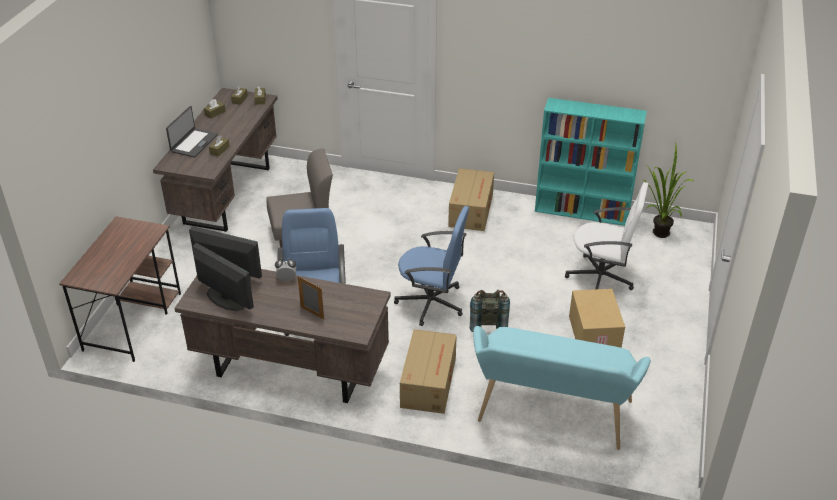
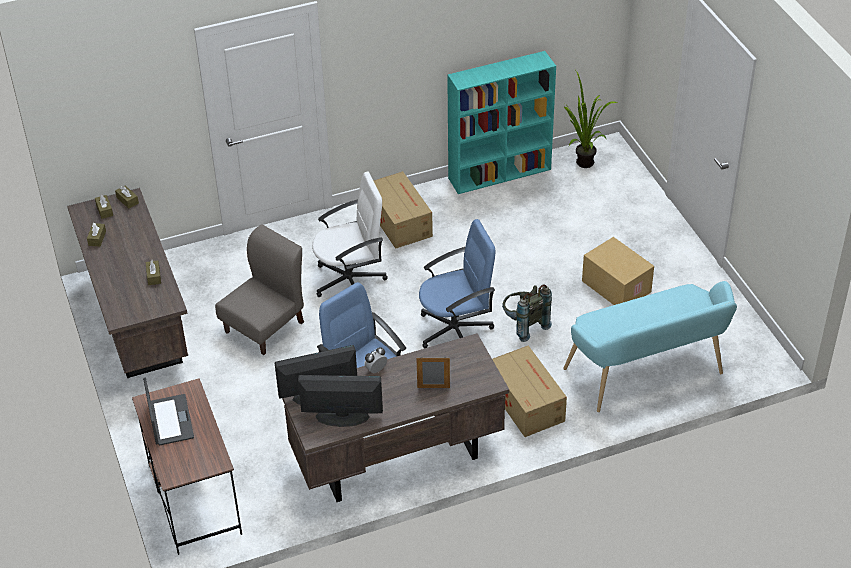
camera: 35 degrees left, 5 degrees up
(193, 143) = (116, 282): laptop -> laptop (170, 420)
(601, 277) = (574, 231): white office chair -> white office chair (350, 280)

